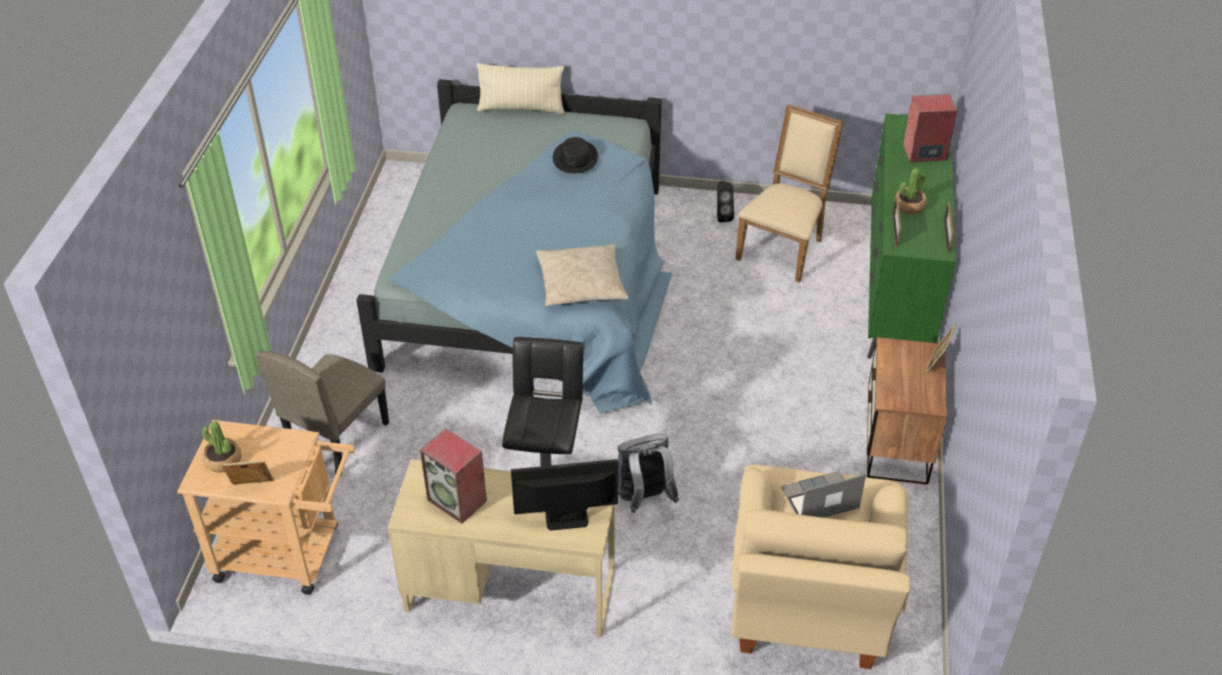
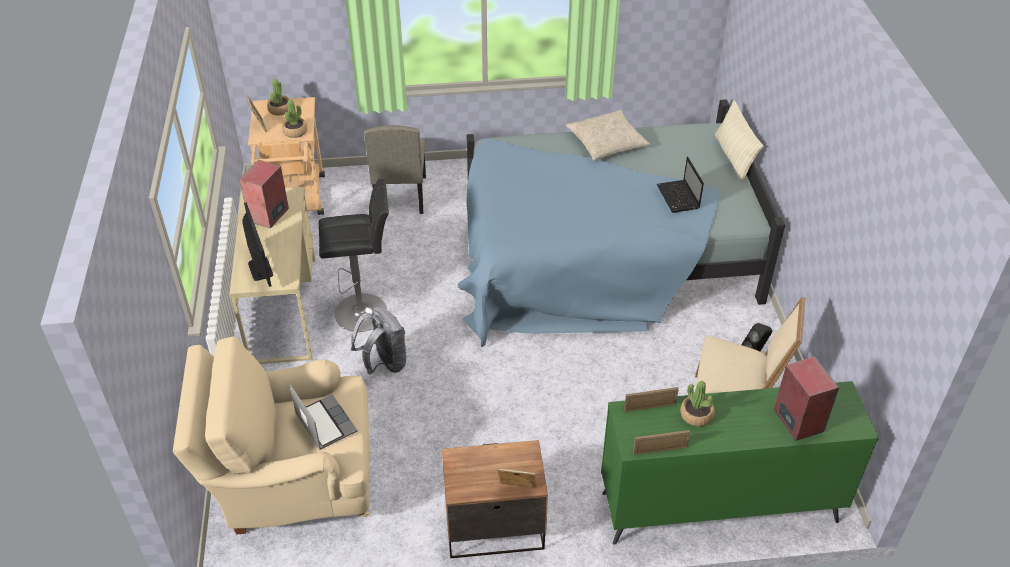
camera: 75 degrees right, 0 degrees up
(292, 447) = (295, 132): none -> potted plant
(337, 438) = (400, 195): beige chair -> beige chair turned 105 degrees counterclockwise
(575, 158) = (678, 197): black hat -> laptop
(581, 284) = (517, 232): beige pillow -> beige pillow (606, 142)

